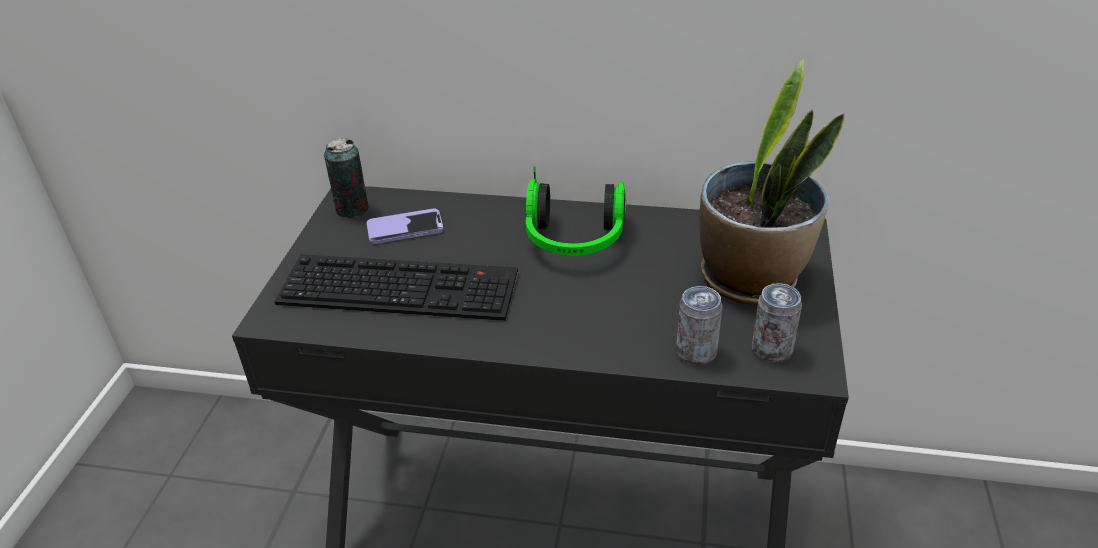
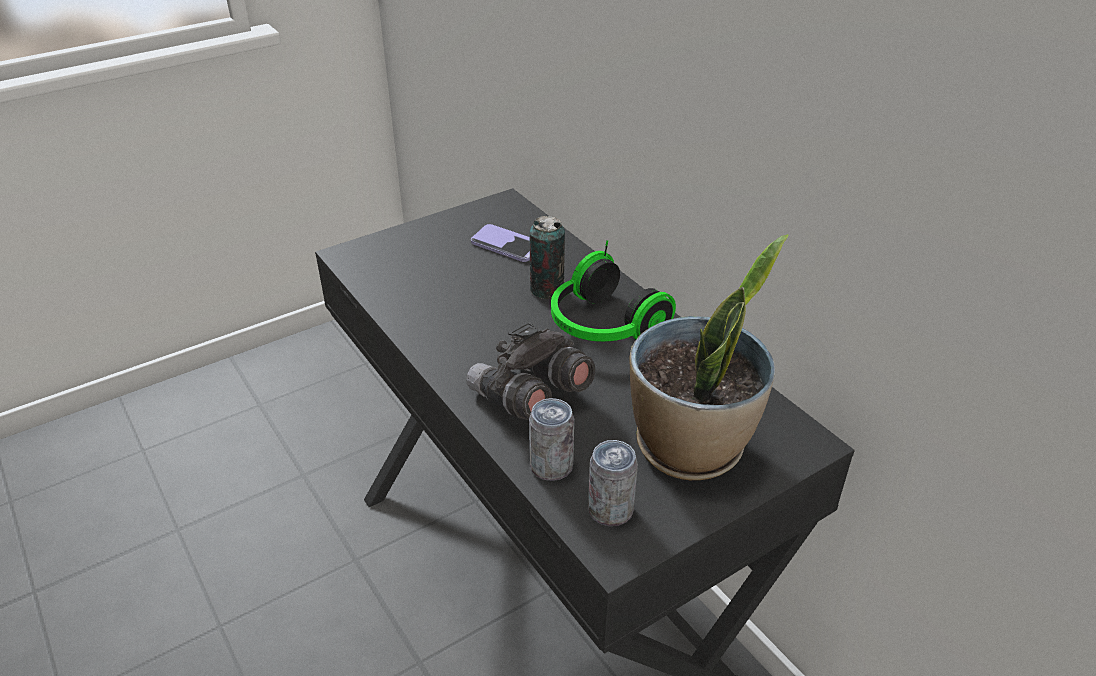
camera: 45 degrees right, 0 degrees up
(352, 209) = (495, 212): can -> can (547, 289)
(402, 286) = (443, 283): keyboard -> none
(607, 320) = (529, 397): none -> grey binoculars

